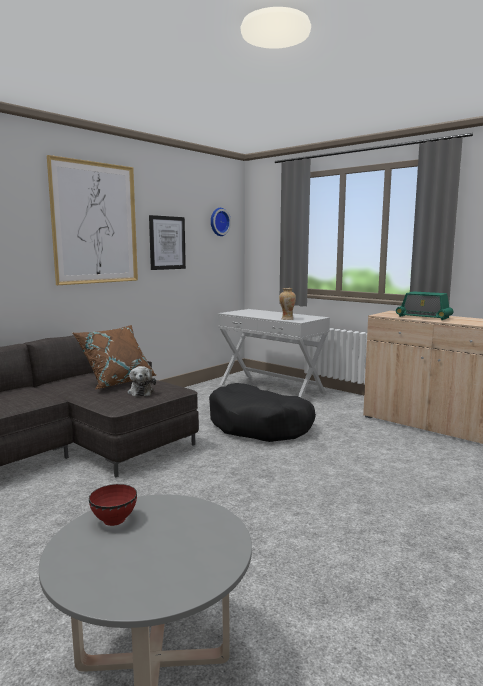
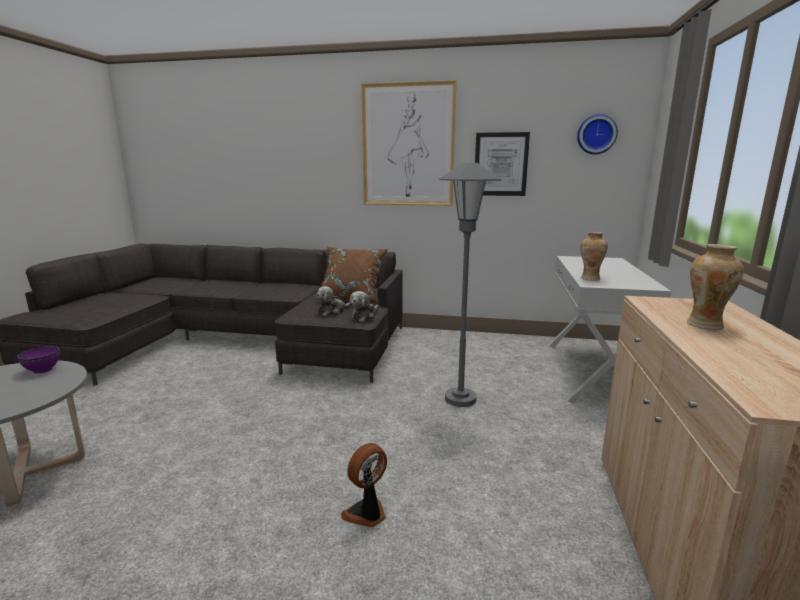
camera: 60 degrees right, 5 degrees up
(114, 519) = (43, 370): red bowl -> purple bowl
(172, 387) = (365, 316): none -> plush toy
(260, 426) = (460, 399): black dog bed -> grey floor lamp
(366, 482) = (367, 514): none -> fan
(423, 317) = (705, 325): radio -> vase

